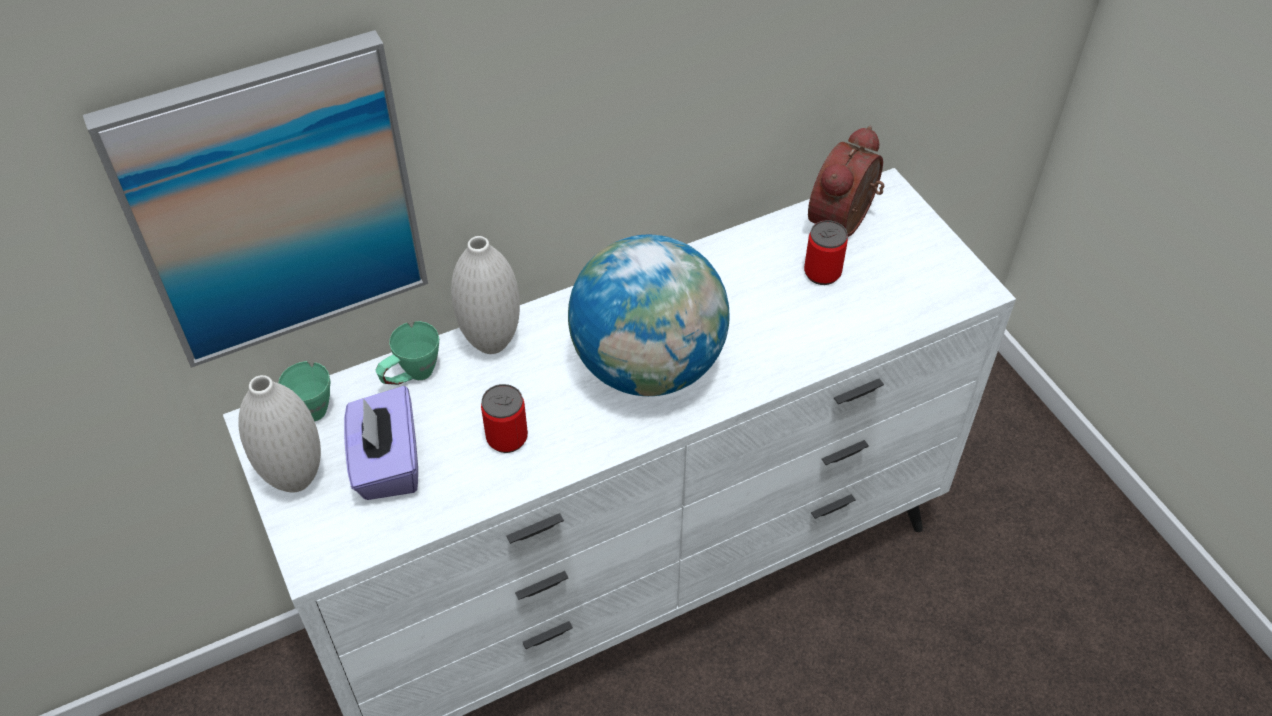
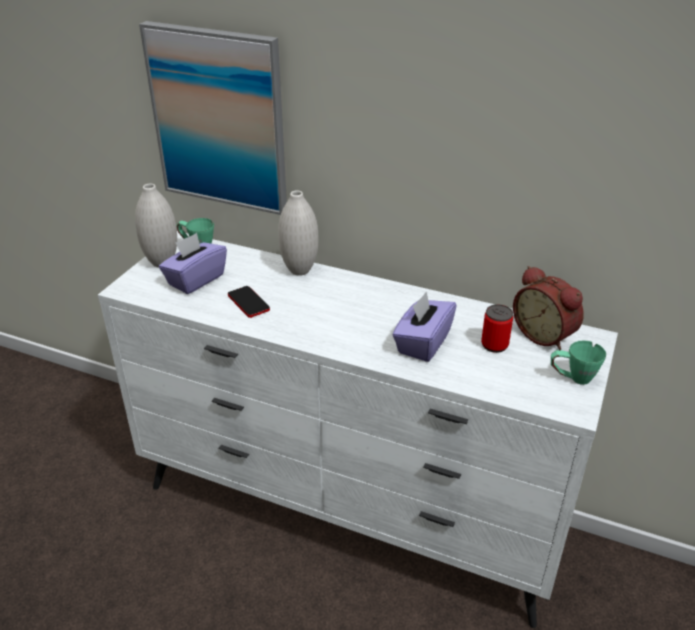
camera: 50 degrees right, 15 degrees down
(411, 378) = (251, 261): green mug -> green mug (572, 378)
(507, 437) = (248, 302): can -> phone
(648, 366) = (346, 320): globe -> none
(760, 328) = (422, 343): none -> purple tissue box
(845, 222) = (545, 335): alarm clock -> alarm clock turned 120 degrees counterclockwise

